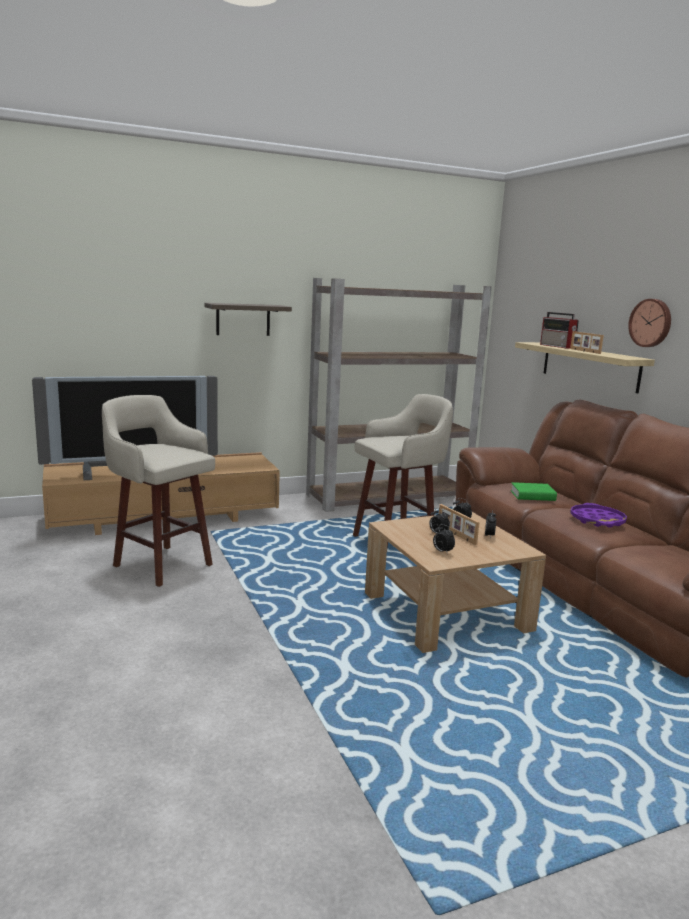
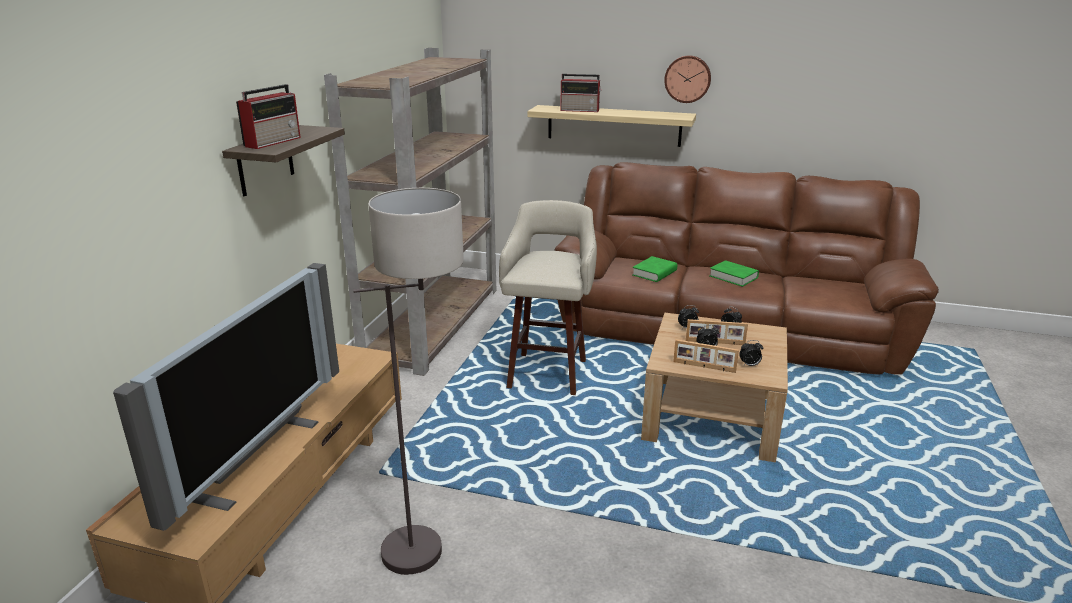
camera: 50 degrees left, 10 degrees up
(160, 564) = (430, 548): beige stool -> grey floor lamp
(236, 304) = (274, 141): none -> radio
(584, 351) = (625, 114): picture frame -> picture frame (704, 367)
(597, 520) = (733, 277): purple tray -> green book

